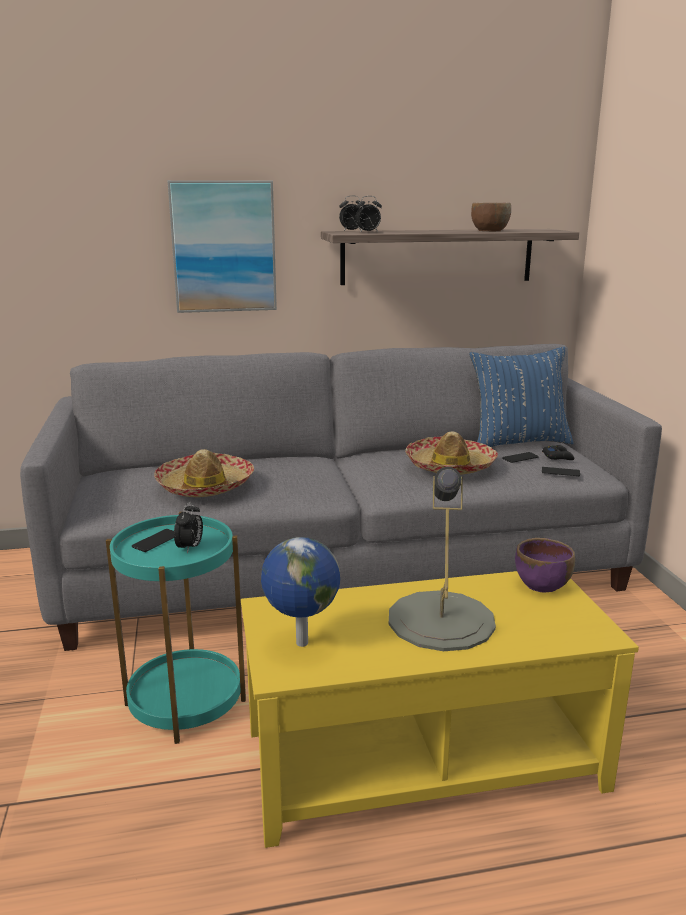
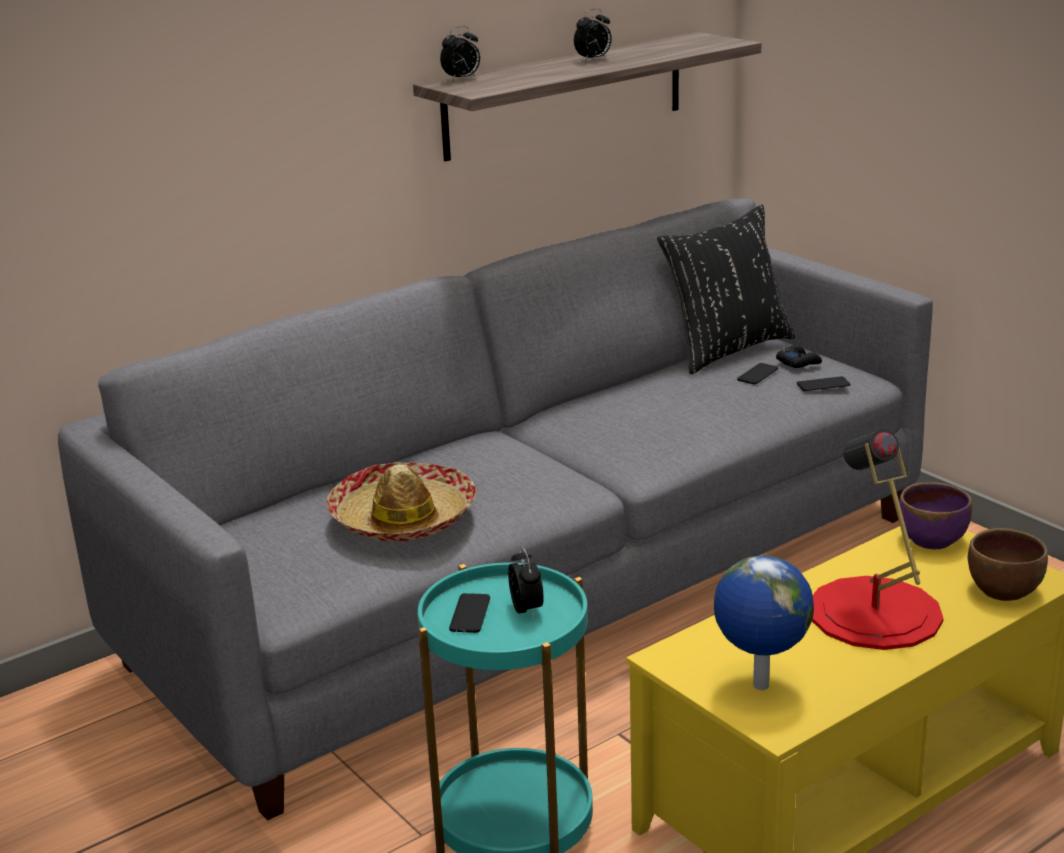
camera: 25 degrees left, 5 degrees up
(223, 247) = (279, 132): picture -> none
(368, 232) = (497, 81): alarm clock -> alarm clock (593, 59)
(440, 620) = (874, 613): grey table lamp -> red table lamp
(450, 466) = (687, 407): hat -> none
(489, 231) = (646, 54): brown bowl -> brown bowl (1003, 590)
(517, 442) = (726, 350): blue pillow -> black pillow

